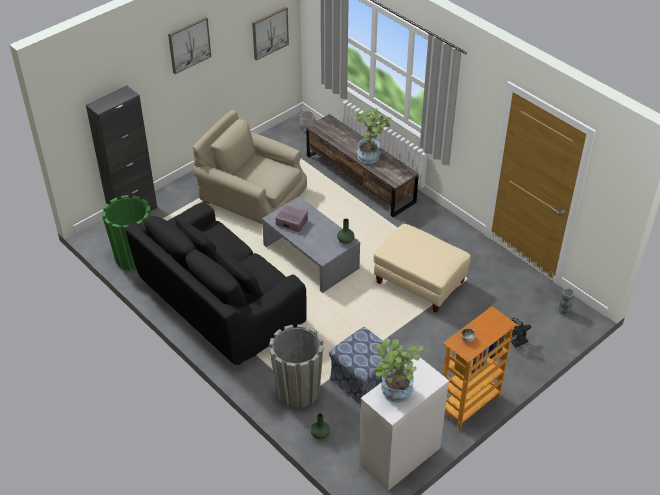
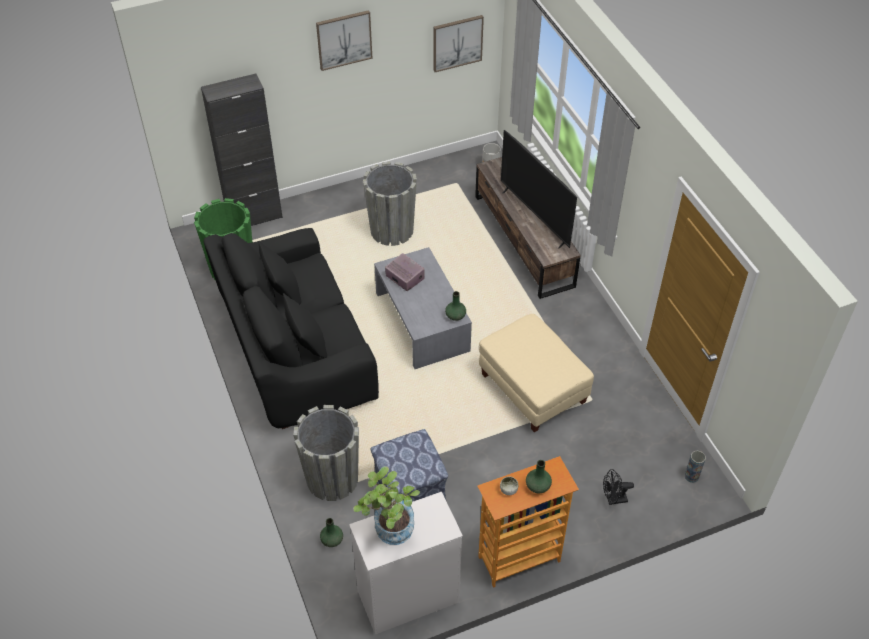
camera: 20 degrees right, 5 degrees up
(252, 196) = (391, 231): beige armchair -> grey planter
(371, 155) = (535, 217): potted plant -> television
(487, 330) = (538, 486): none -> green vase

